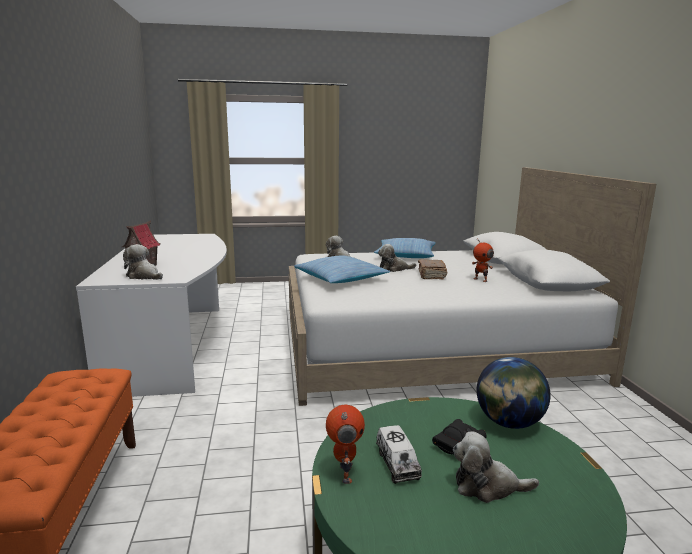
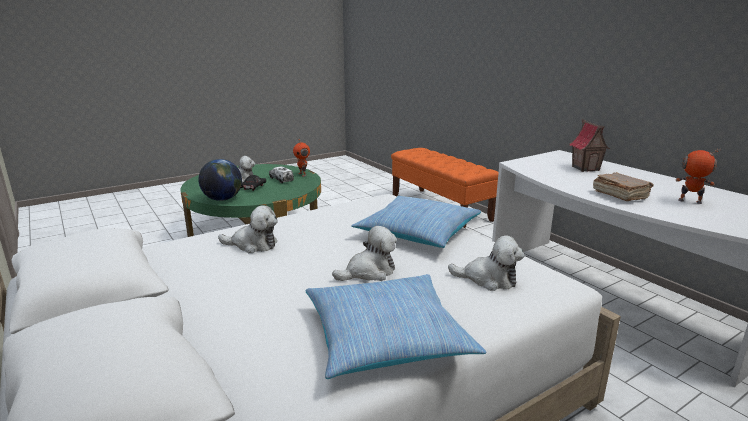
camera: 155 degrees right, 5 degrees up
(144, 276) = (547, 161): plush toy -> plush toy (253, 245)
(431, 275) = (298, 267): brown book -> brown book (619, 195)
(481, 280) = (214, 272): toy robot -> toy robot (690, 201)

